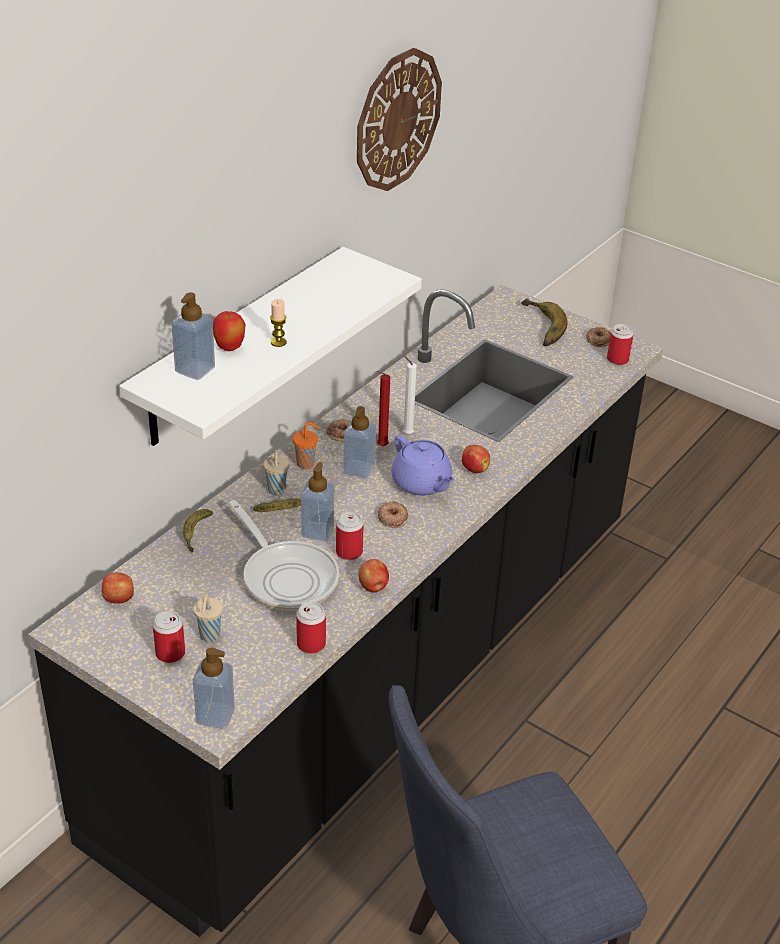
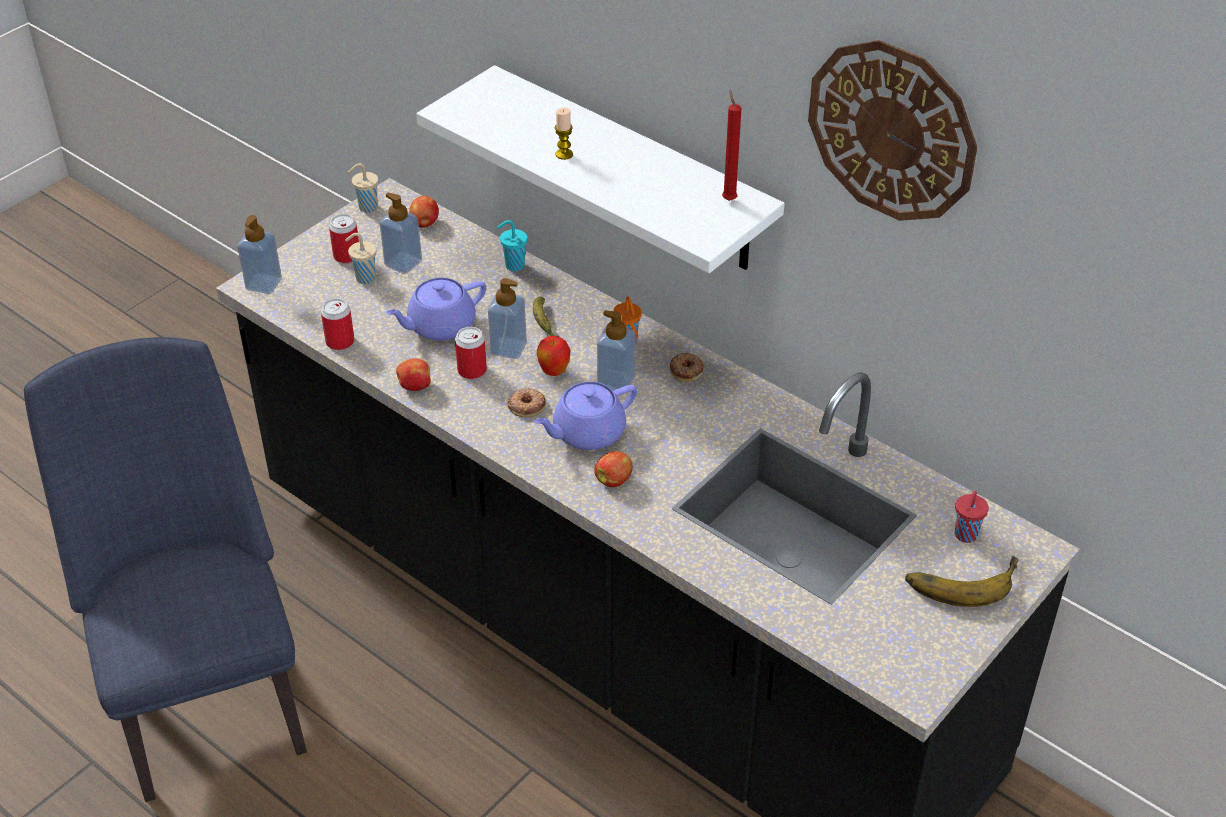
camera: 95 degrees right, 5 degrees up
(195, 369) = (515, 105): soap dispenser -> soap dispenser (403, 263)
(196, 533) = (513, 265): banana -> turquoise cup
(229, 348) = (554, 124): apple -> apple (554, 372)
(276, 491) = (579, 319): beige cup -> beige cup (367, 207)
(286, 576) = (440, 326): frying pan -> purple teapot
(380, 446) = (660, 401): red candle -> red candle (728, 199)
(406, 433) = (687, 424): white candle -> none
(500, 322) = (965, 536): none -> red cup
(598, 340) = (936, 647): donut -> none
(617, 359) = (883, 663): can -> none

